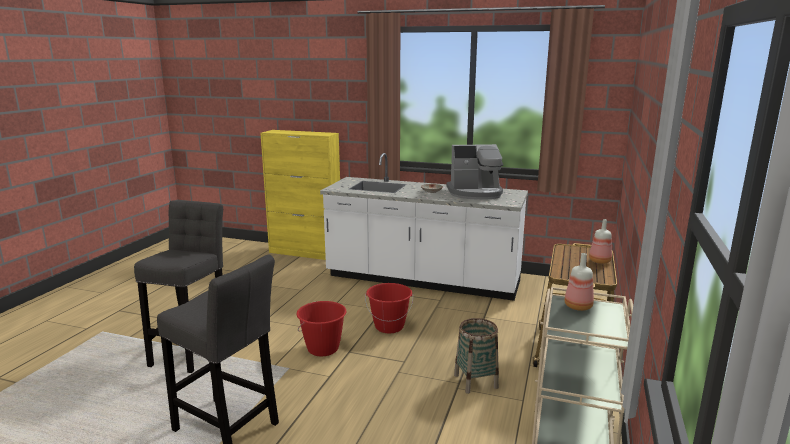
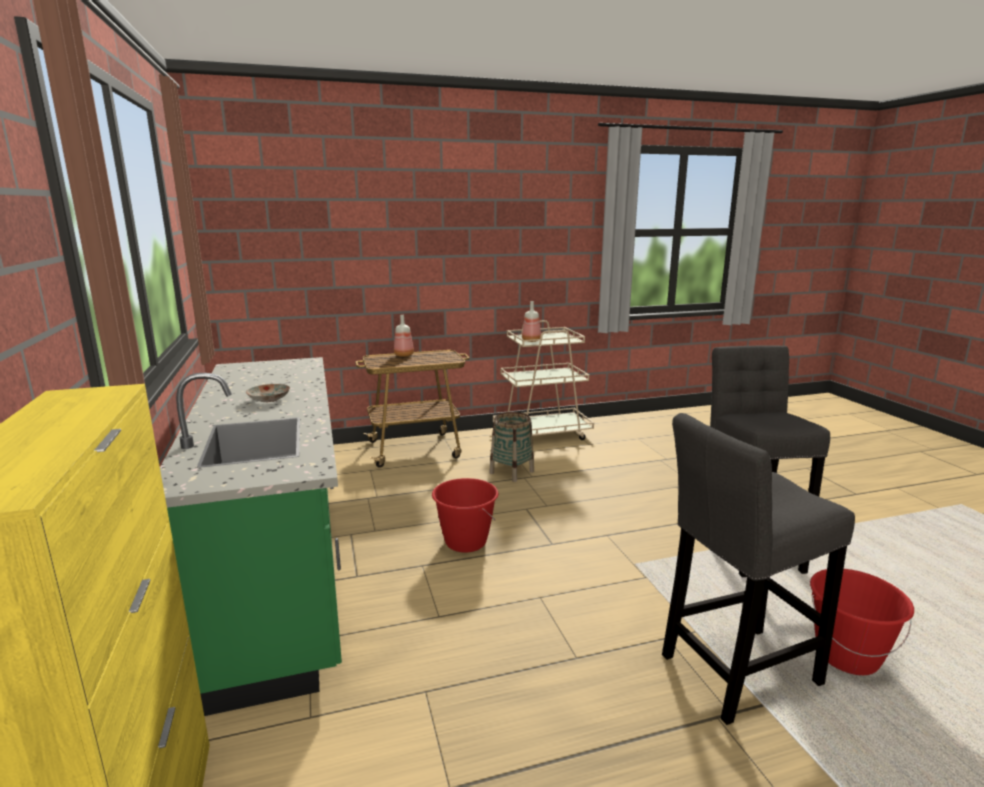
camera: 125 degrees left, 0 degrees up
(323, 349) = (570, 562): red bucket -> red bucket (847, 656)
(422, 280) = (280, 570): white counter -> green counter
(475, 193) = (259, 379): coffee machine -> none

